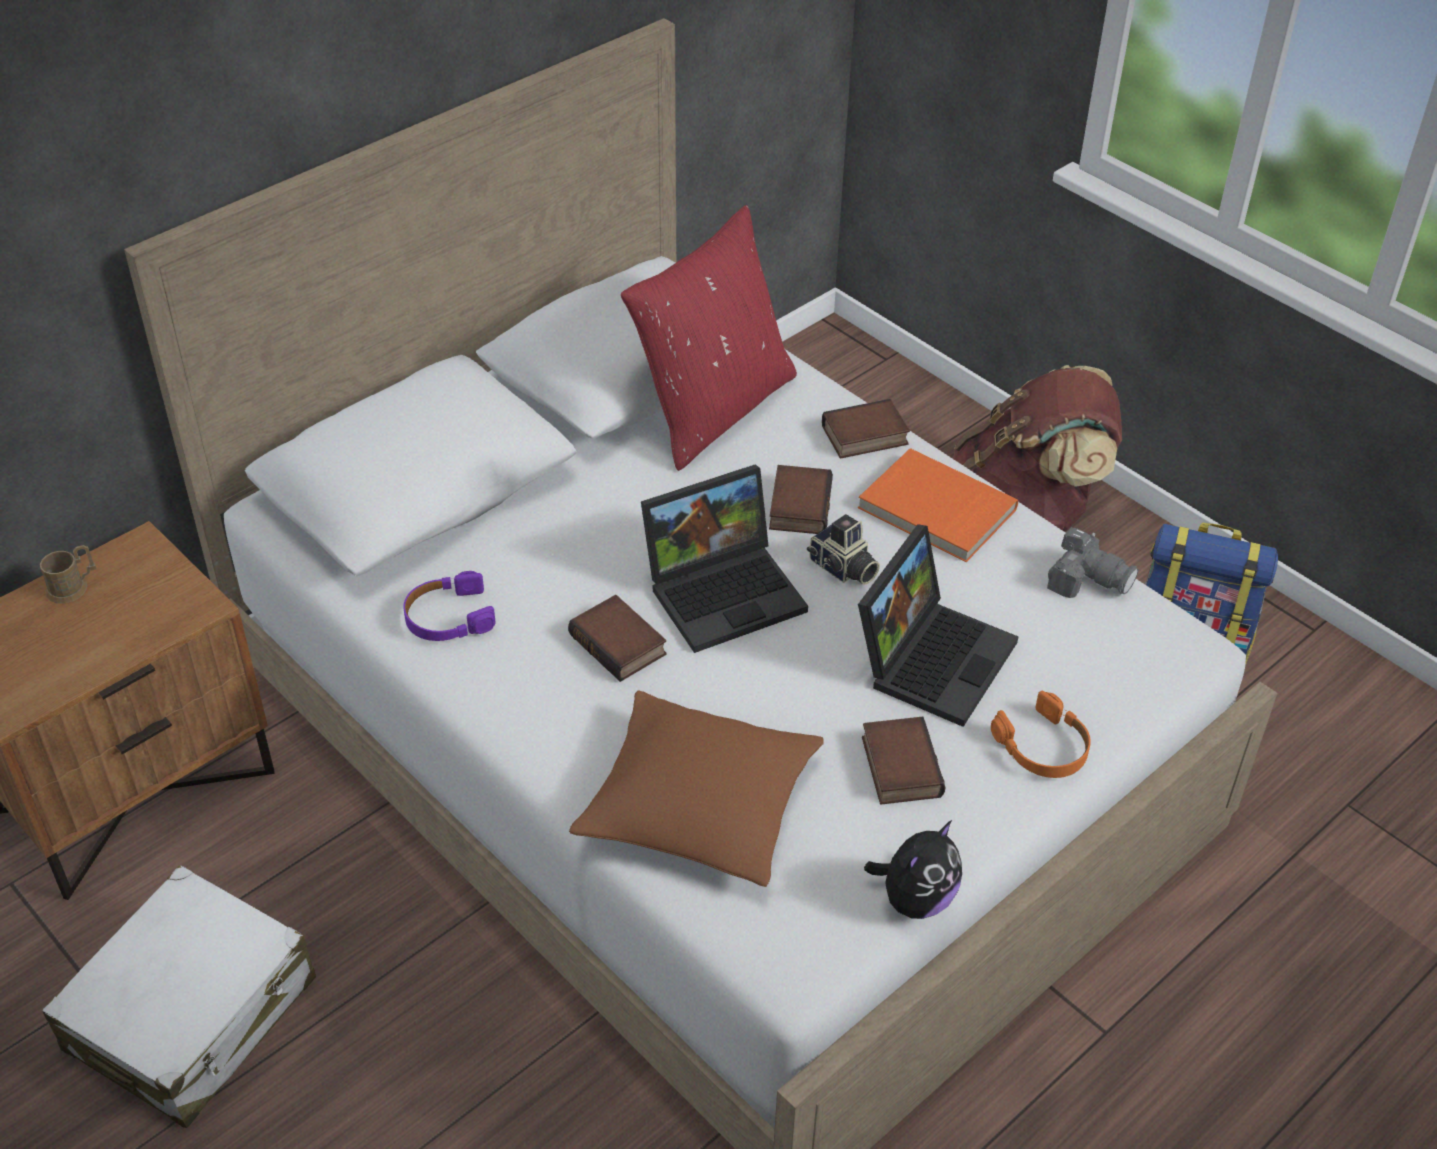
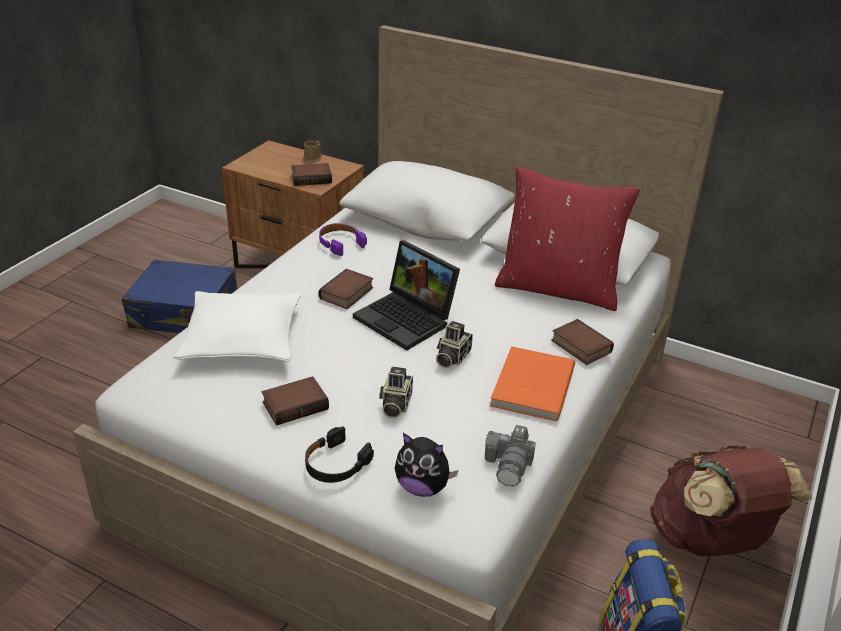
camera: 70 degrees right, 10 degrees down
(192, 1015) = (185, 313): white suitcase -> blue suitcase
(699, 804) = (241, 339): brown pillow -> white pillow
(797, 505) = (496, 331): book -> book (312, 178)
(915, 899) = (194, 428): plush toy -> plush toy (422, 487)
(933, 656) = (395, 404): laptop -> camera
(1043, 747) = (336, 464): orange headphones -> black headphones

